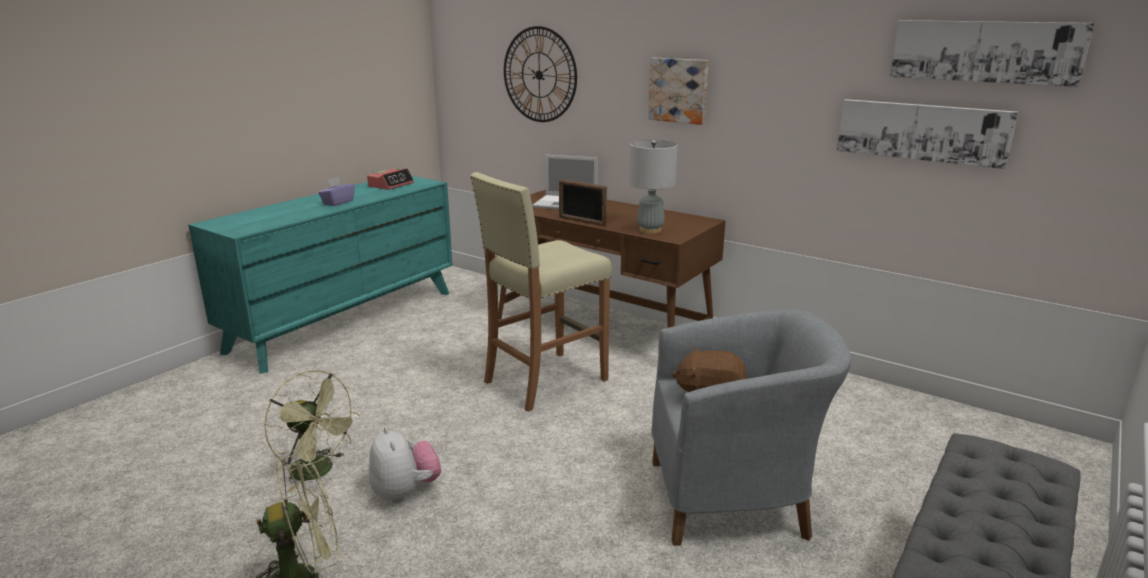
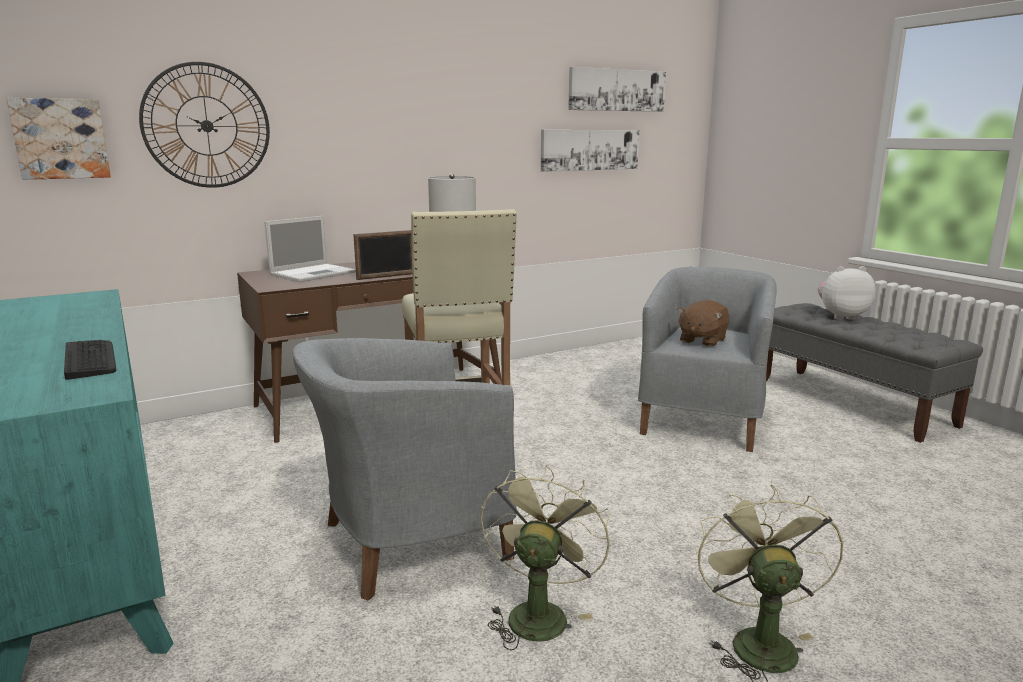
camera: 65 degrees left, 5 degrees down
(294, 216) = (90, 359): none -> keyboard
(319, 471) = (538, 612): green fan -> green fan turned 45 degrees counterclockwise
(338, 202) = (72, 335): purple tissue box -> none
(388, 402) = (407, 542): none -> grey armchair
(391, 185) = (50, 308): alarm clock -> none
(405, 492) = (620, 555): plush toy -> plush toy (841, 316)
(679, 90) = (400, 132): picture -> picture (61, 139)

